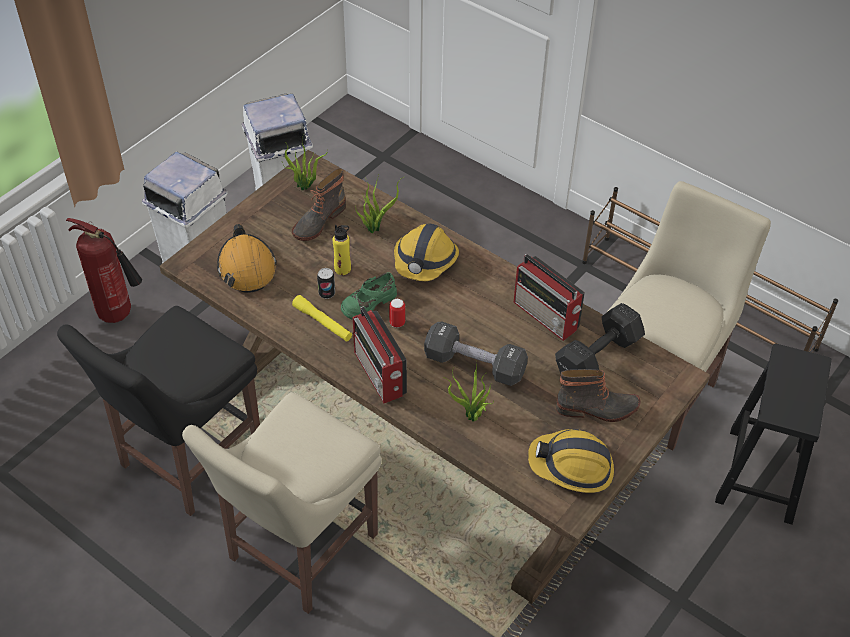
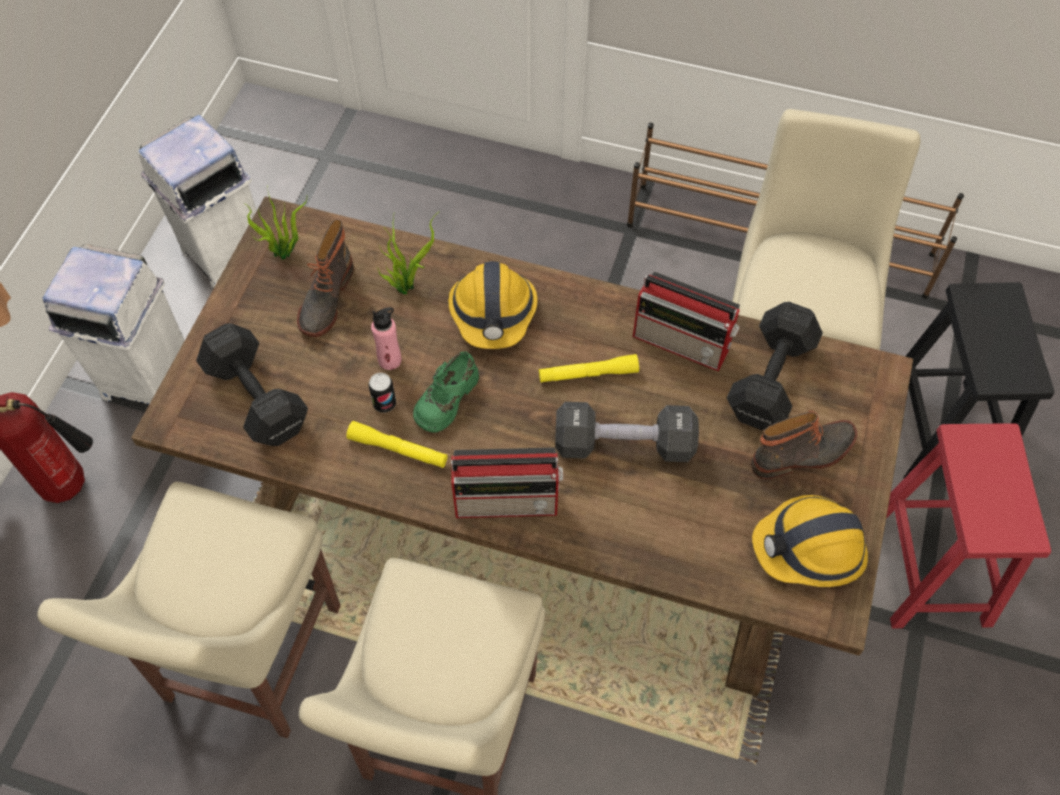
camera: 20 degrees left, 10 degrees up
(186, 460) = (248, 661): black chair -> beige chair
(246, 267) = (257, 400): orange hard hat -> black dumbbell
(342, 269) = (390, 360): yellow bottle -> pink bottle
(380, 375) = (509, 501): radio -> radio turned 45 degrees counterclockwise
(397, 323) = (497, 416): can -> none
(471, 316) = (588, 374): none -> yellow flashlight
(472, 417) = (654, 522): potted plant -> none
(707, 566) = (931, 571): none -> red stool

